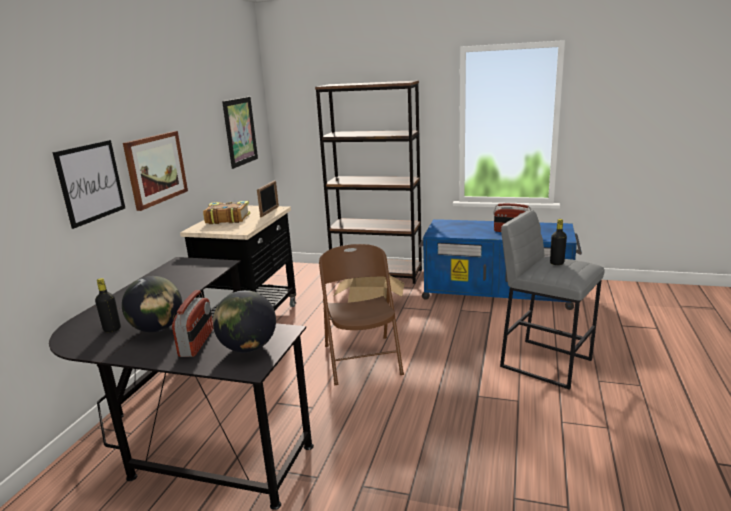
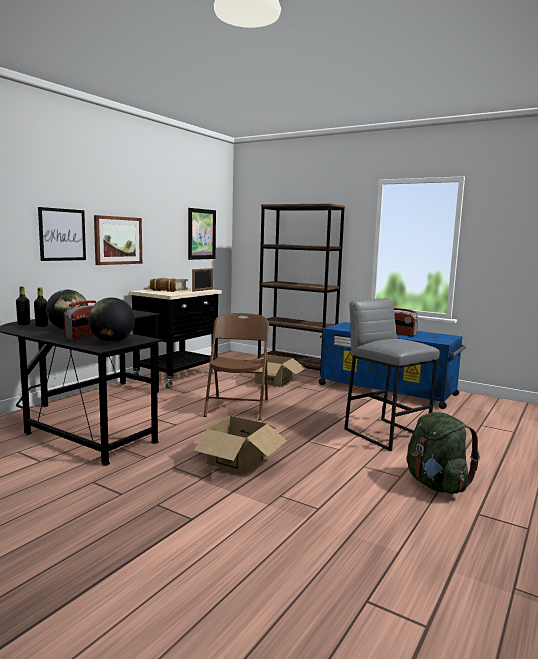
camera: 15 degrees right, 10 degrees down
(425, 451) = (236, 460): none -> cardboard box
(557, 263) = (395, 339): black bottle -> black bottle (24, 324)
(649, 430) = (436, 485): none -> green backpack

